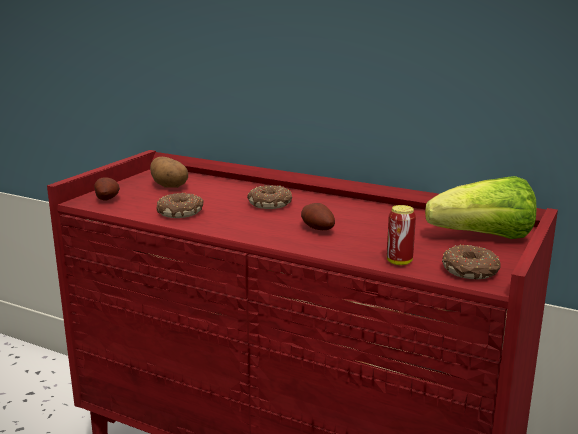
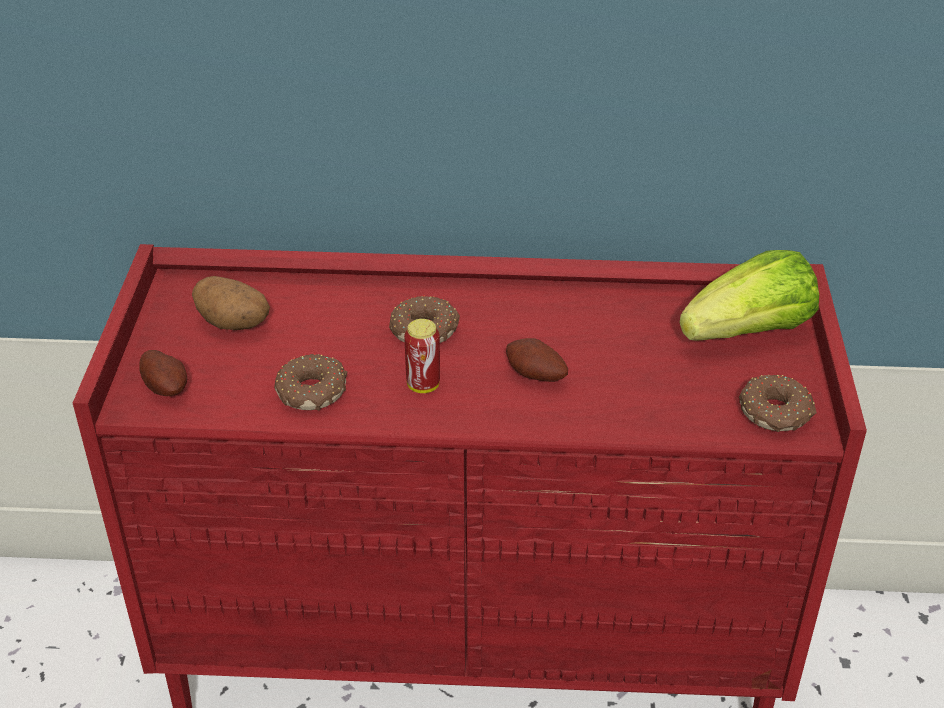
camera: 25 degrees left, 20 degrees up
(399, 262) = (685, 419): can -> can (423, 385)

